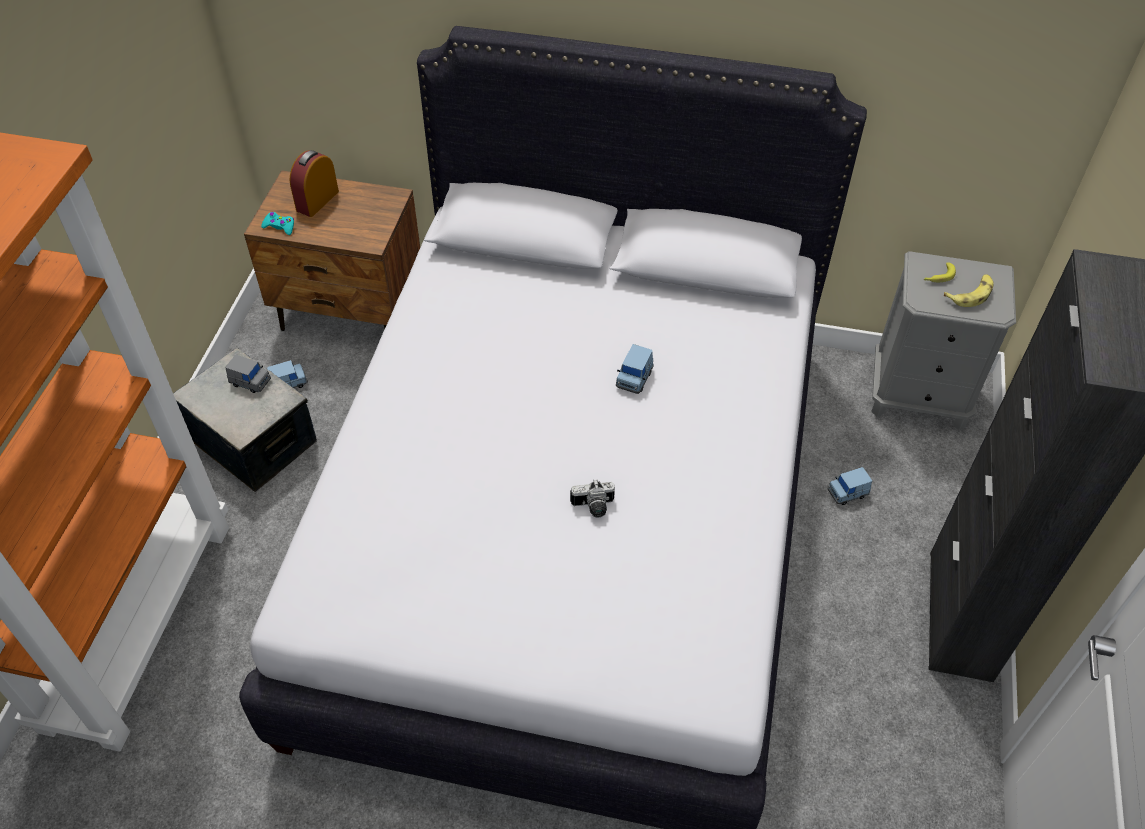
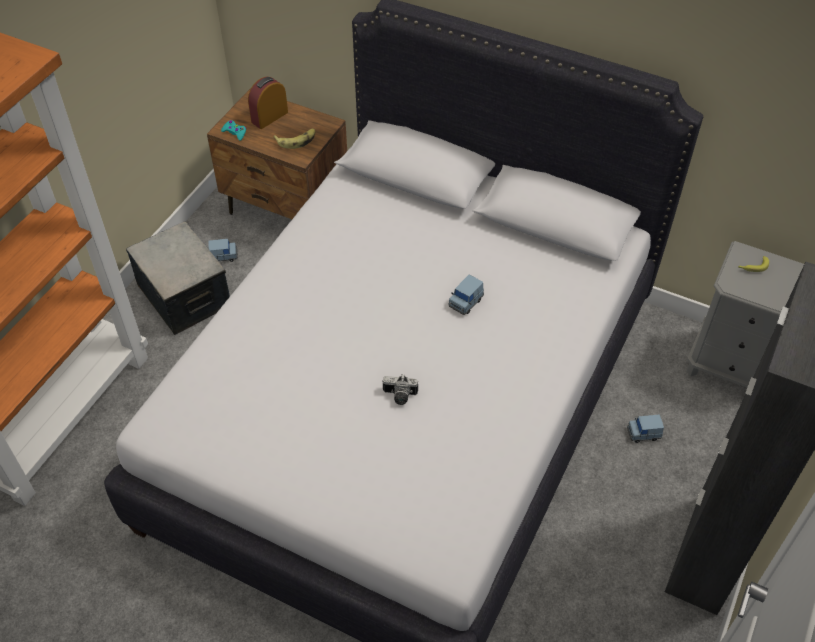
camera: 15 degrees right, 0 degrees up
(250, 382) = (187, 249): grey toy car -> none
(970, 294) = (776, 287): banana -> banana (297, 141)

